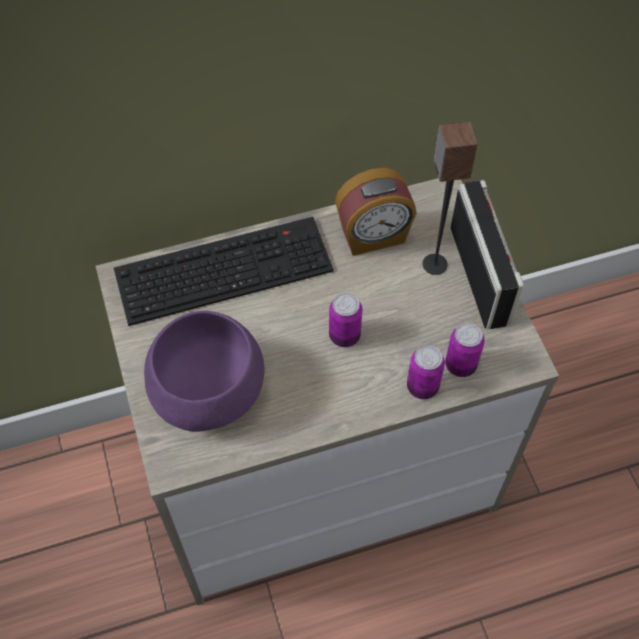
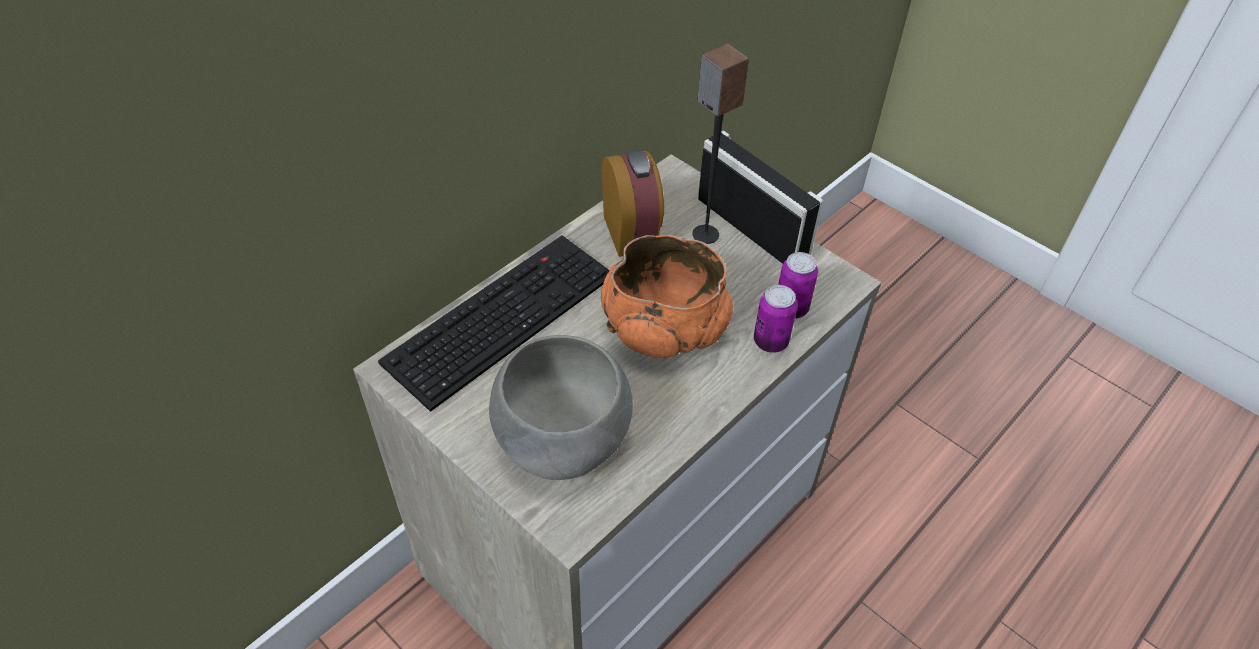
camera: 30 degrees left, 10 degrees down
(208, 390) = (561, 437): purple bowl -> grey bowl
(344, 335) = (665, 328): can -> orange bowl
(373, 236) = (631, 233): alarm clock -> alarm clock turned 60 degrees counterclockwise

